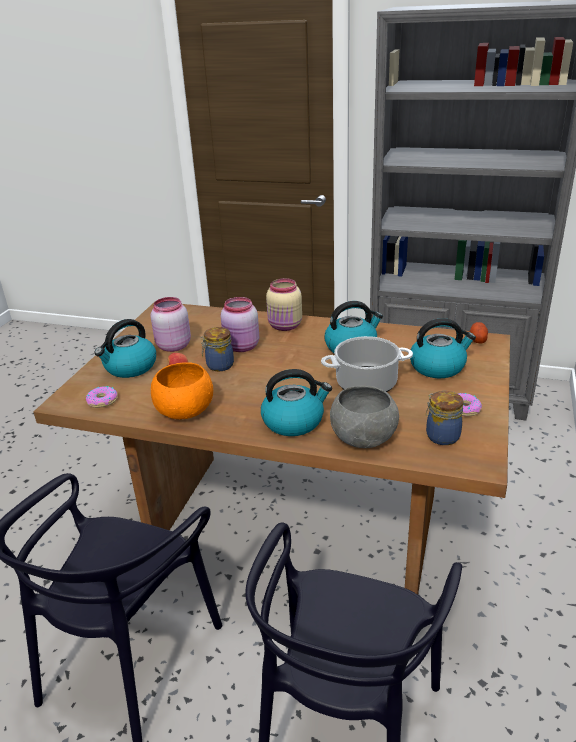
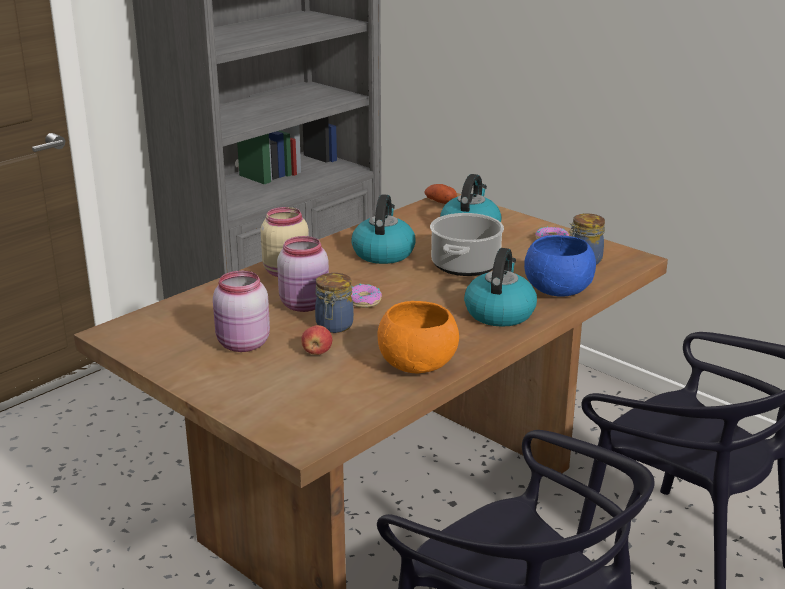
camera: 65 degrees left, 5 degrees down
(102, 401) = (334, 413): donut -> donut (364, 301)
(130, 367) = (264, 382): kettle -> none
(363, 438) = (558, 290): grey bowl -> blue bowl

